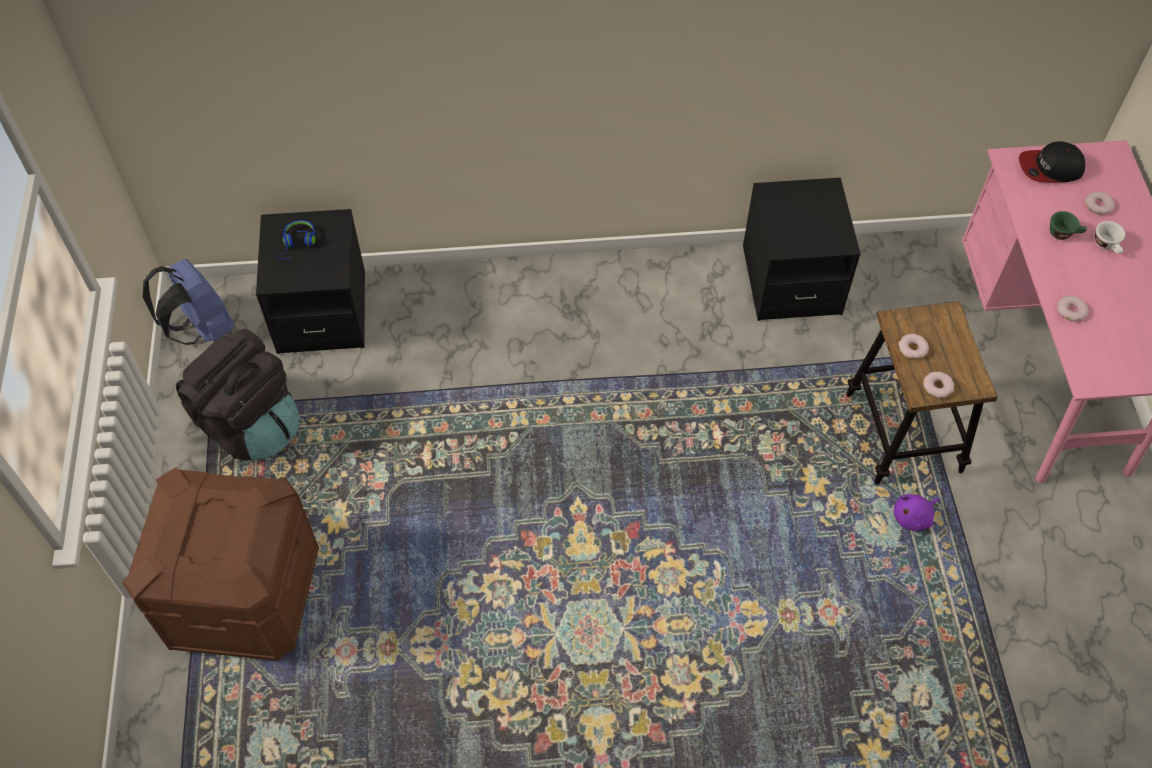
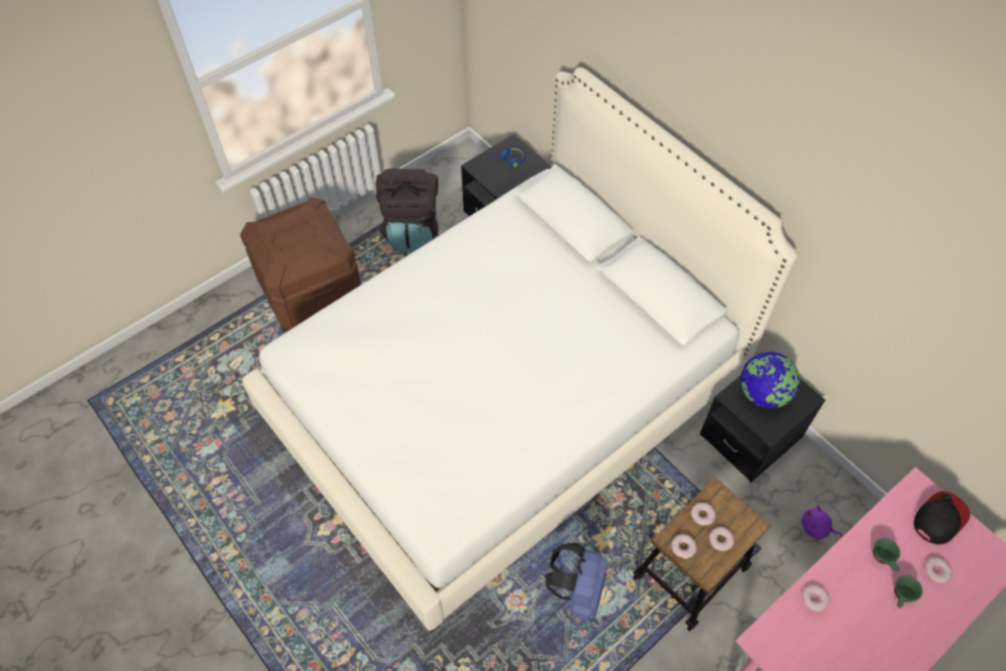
camera: 55 degrees right, 0 degrees up
(201, 328) = (452, 170): blue backpack -> blue backpack (577, 592)
(576, 474) = (503, 401): none -> white bed
(797, 219) = (763, 394): none -> globe
(913, 517) = (627, 617): purple plush toy -> purple plush toy (816, 528)
(948, 351) = (720, 540): none -> donut
(1050, 168) = (939, 518): cap -> cap turned 90 degrees clockwise
(1107, 246) = (902, 596): white cup -> green cup

